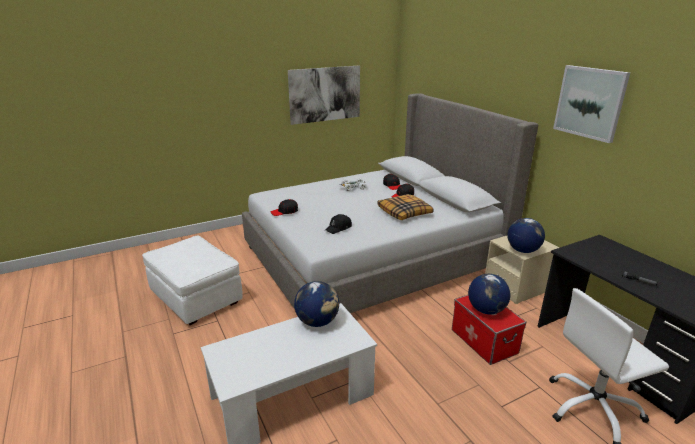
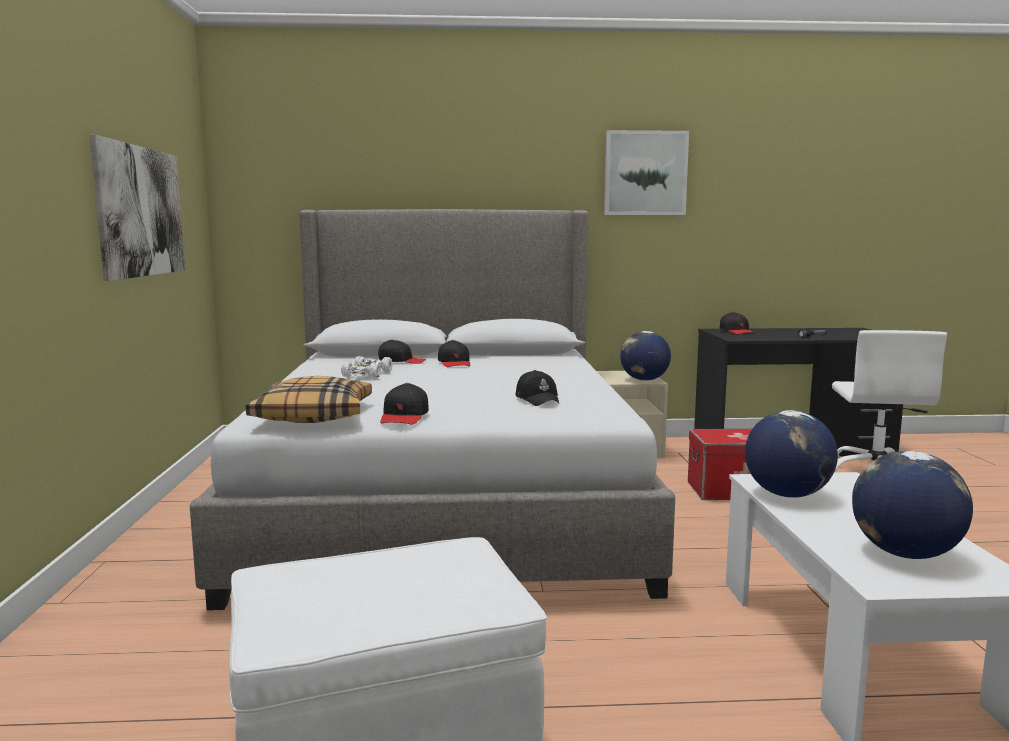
camera: 65 degrees left, 15 degrees down
(404, 212) = (524, 370): pillow -> pillow (313, 415)
(486, 310) = (741, 436): globe -> globe (904, 554)
(607, 249) = (736, 331): none -> black cap

